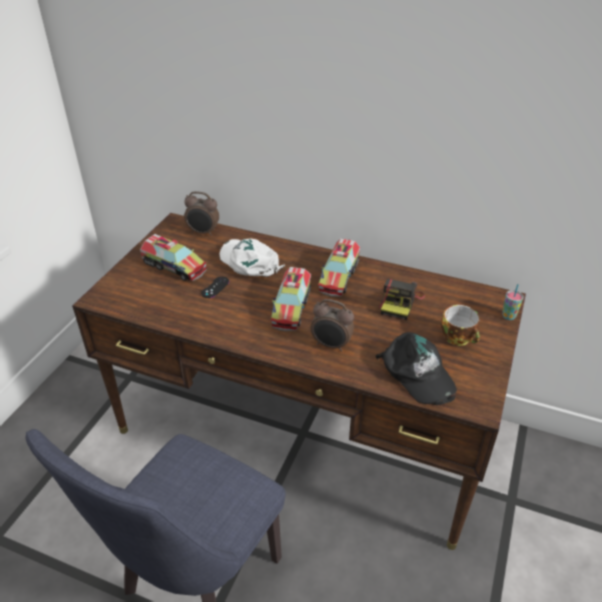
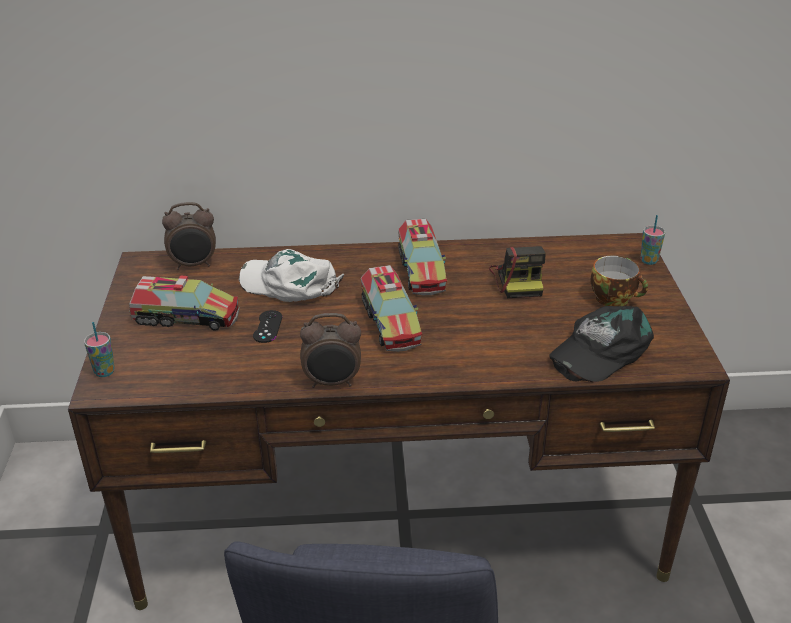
camera: 25 degrees left, 5 degrees down
(106, 288) = (104, 372): none -> cup
(331, 345) = (475, 350): alarm clock -> alarm clock (332, 383)
(417, 374) = (600, 350): black cap -> black cap turned 105 degrees clockwise

